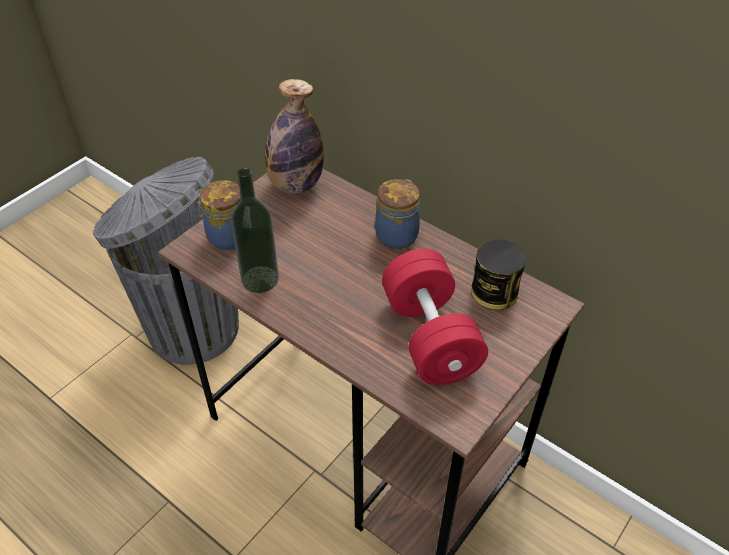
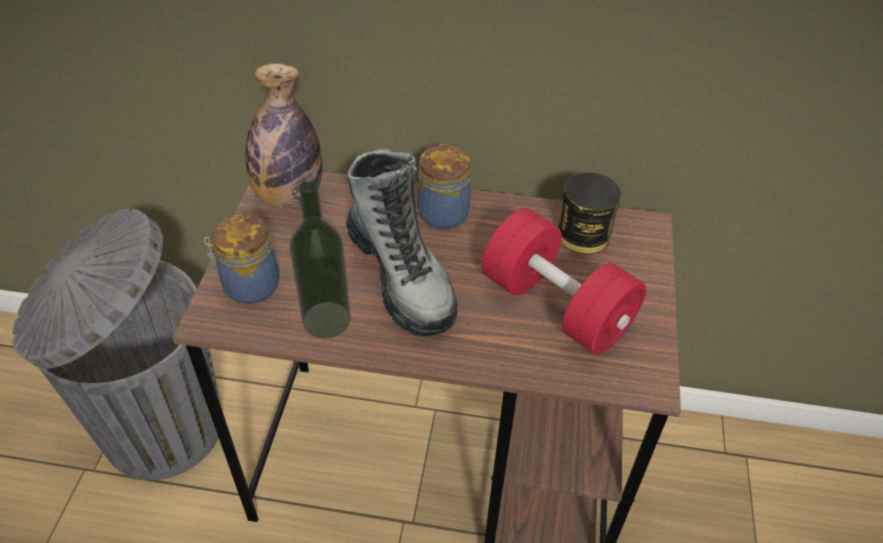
camera: 30 degrees left, 0 degrees up
(332, 269) = (401, 276): none -> boot

